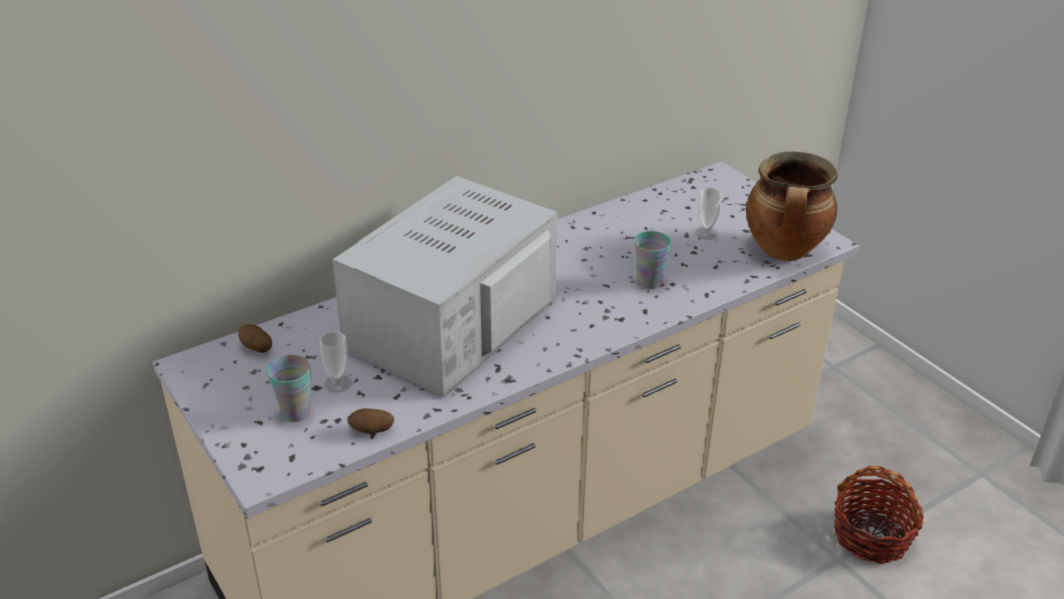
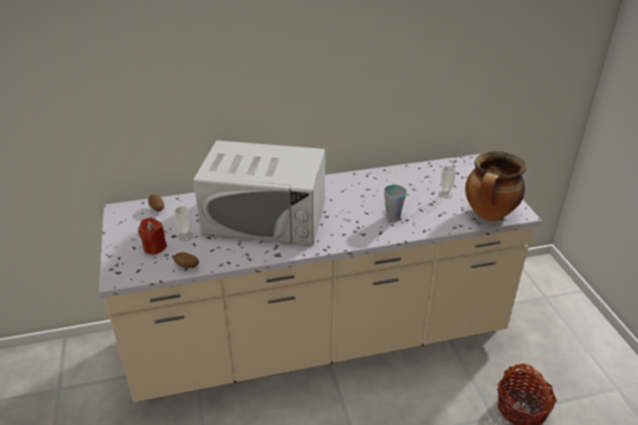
camera: 20 degrees right, 0 degrees up
(295, 413) = (154, 247): cup -> red candle
(451, 324) = (265, 217): white microwave -> white microwave turned 135 degrees counterclockwise

